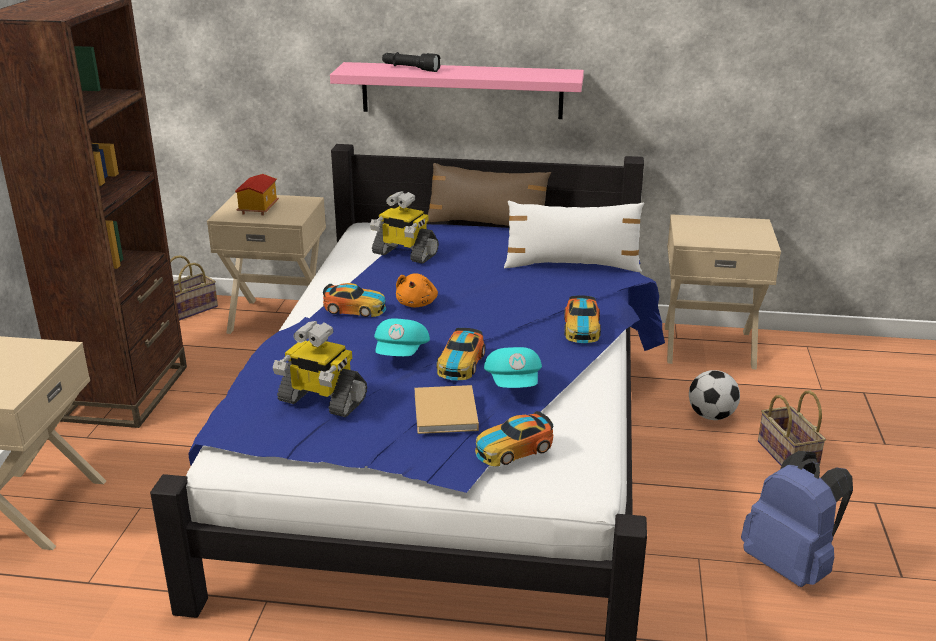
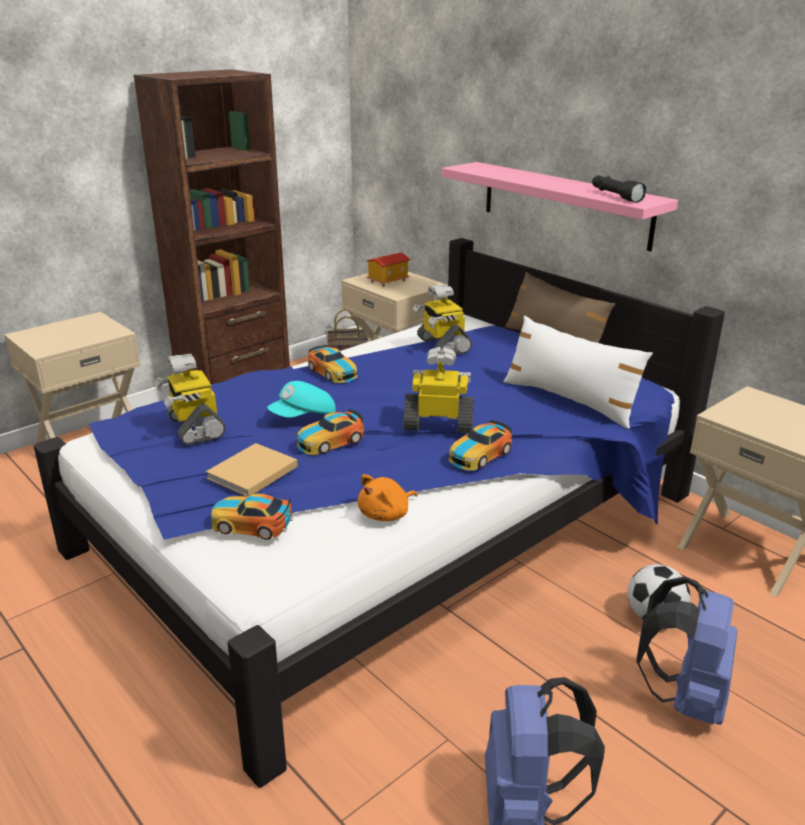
camera: 40 degrees right, 0 degrees up
(410, 69) = (514, 174): black flashlight -> black flashlight (615, 196)
(417, 303) = (384, 385): orange plush toy -> orange plush toy (386, 514)
(514, 384) = (340, 474): turquoise cap -> none
(518, 317) = (439, 424): none -> toy robot
(785, 454) = (684, 697): basket -> blue backpack

